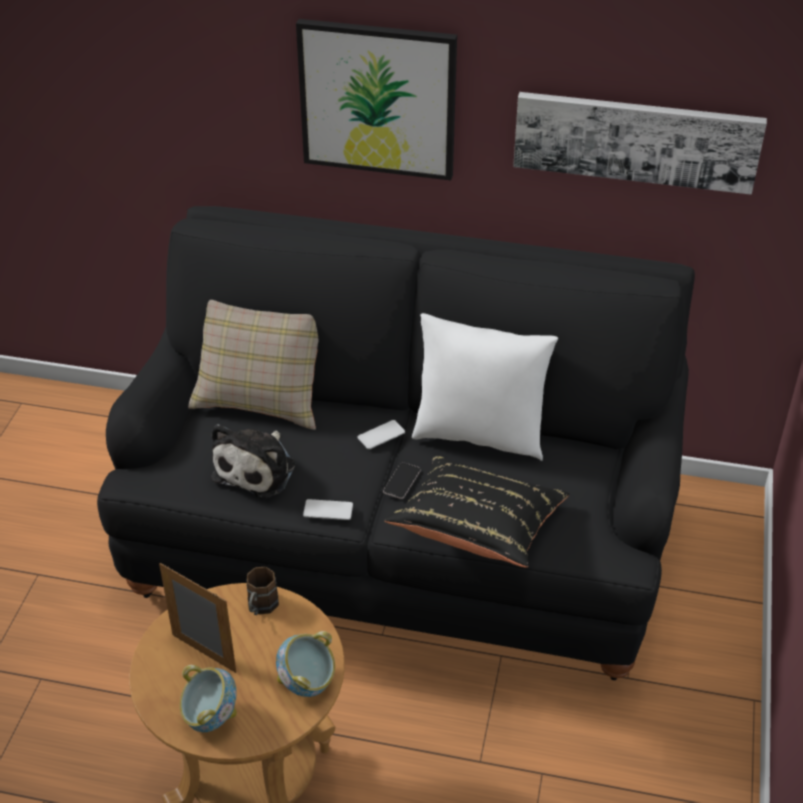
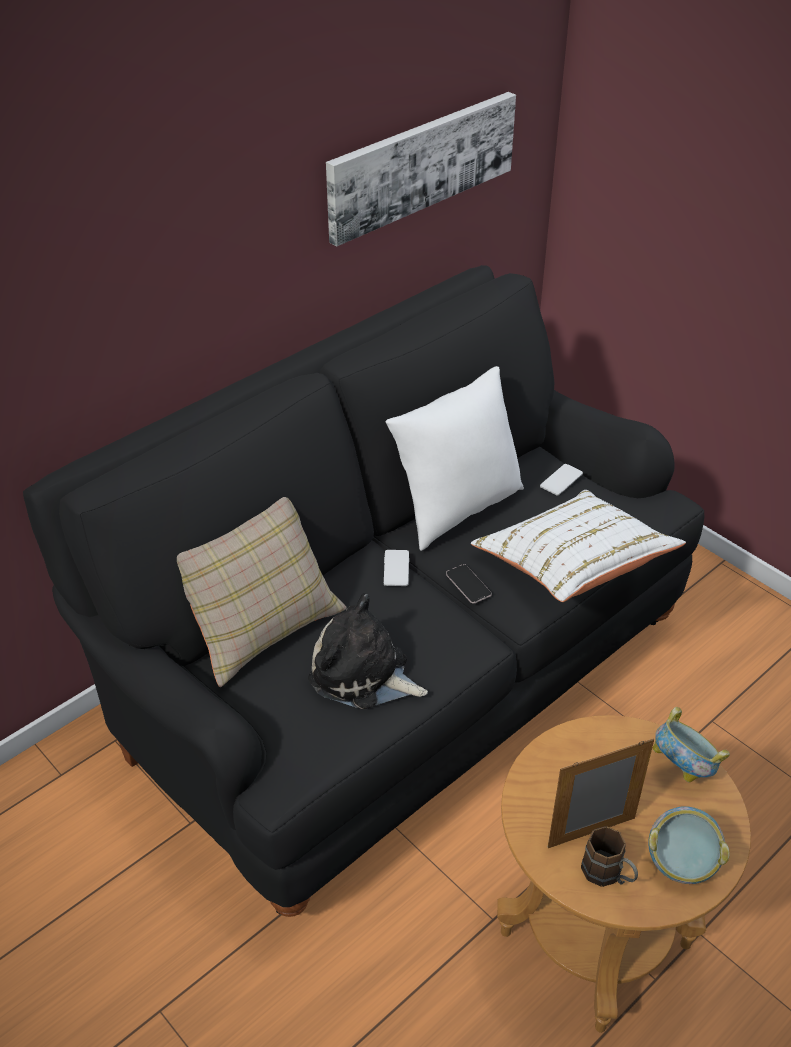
camera: 55 degrees left, 0 degrees up
(257, 469) = (363, 674): plush toy -> plush toy turned 150 degrees clockwise
(260, 608) = (562, 759): brown mug -> brown mug (608, 875)
(328, 510) = (464, 651): phone -> phone (561, 480)
(378, 99) = (197, 240): picture -> none
(477, 529) = (572, 566): black pillow -> white pillow

